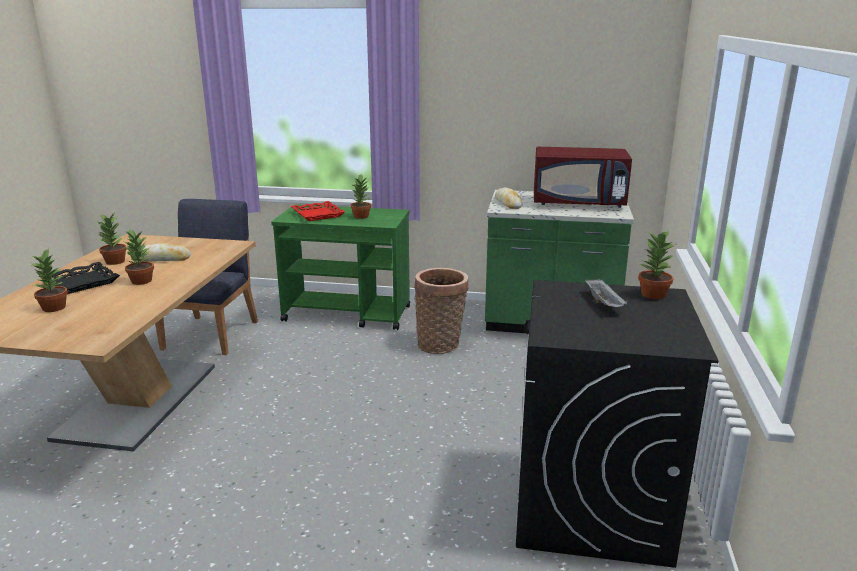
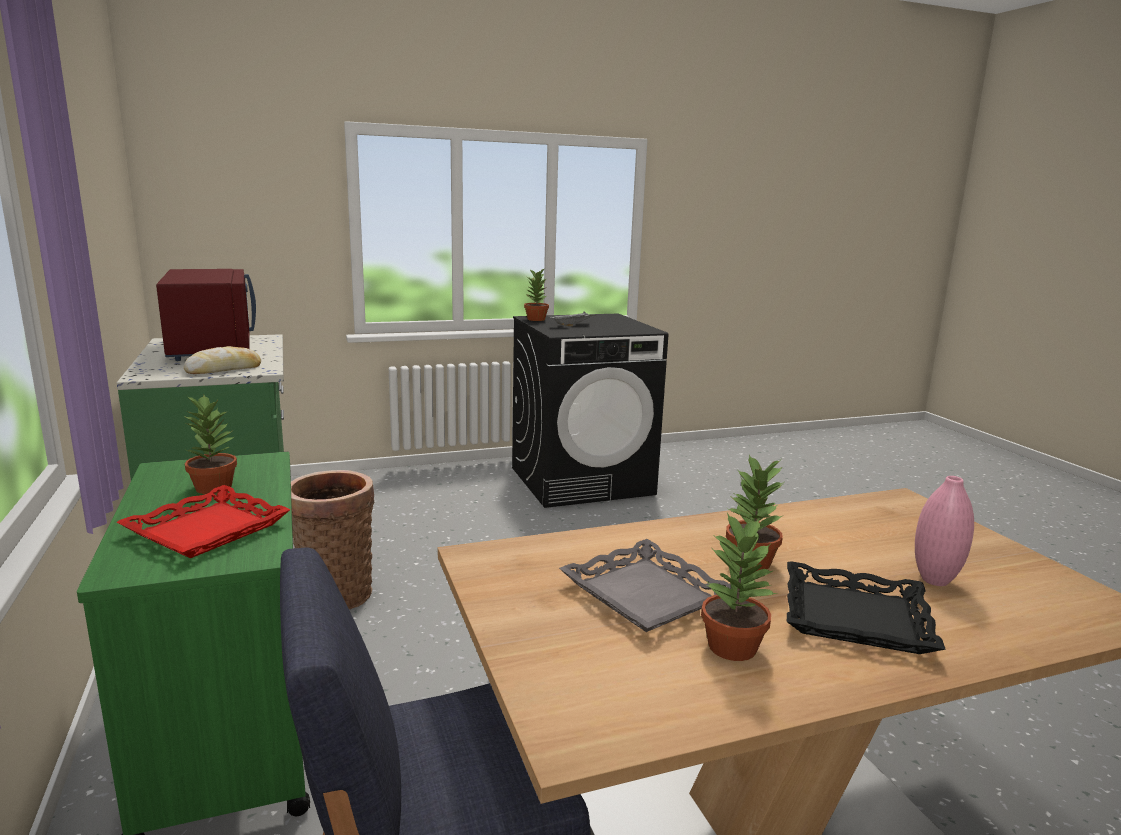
camera: 120 degrees left, 5 degrees down
(55, 308) = (935, 580): potted plant -> pink vase
(163, 259) = (644, 594): bread -> grey tray

